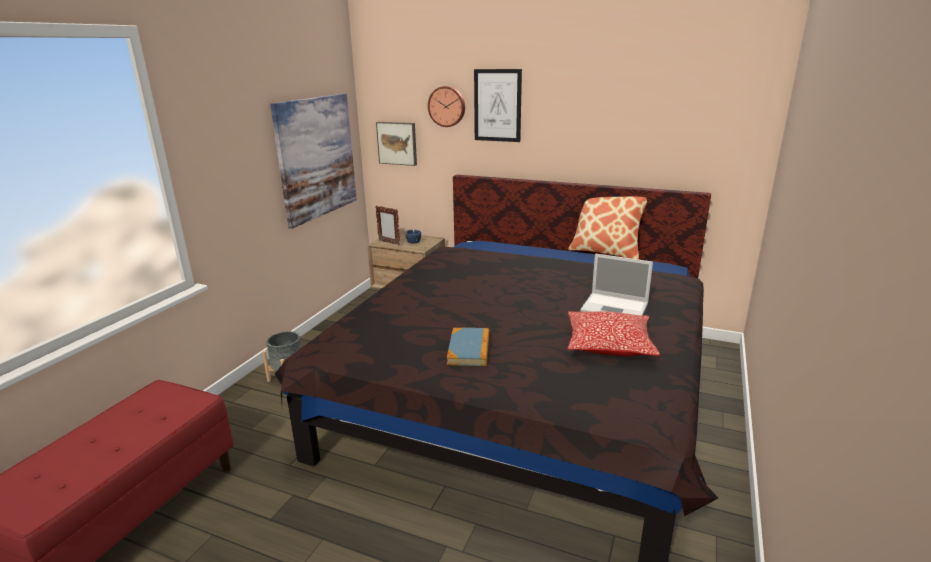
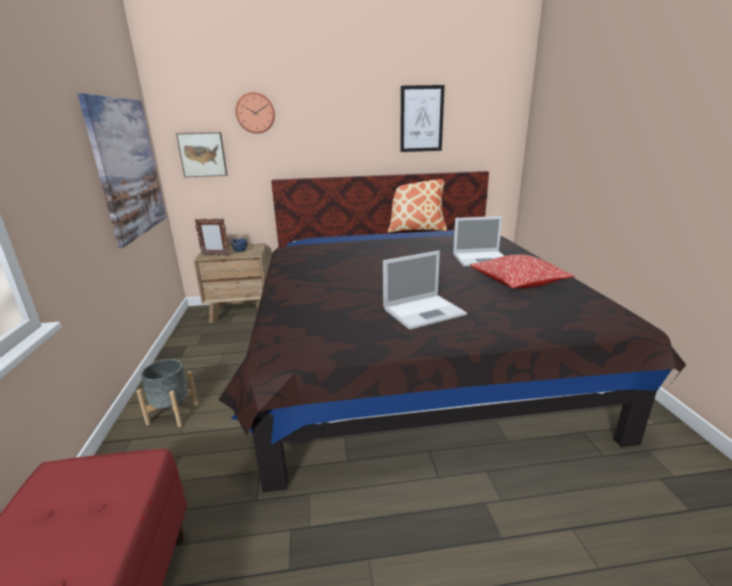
camera: 30 degrees left, 0 degrees up
(469, 349) = (425, 311): book -> laptop
(497, 105) = (307, 110): picture -> picture (421, 119)

